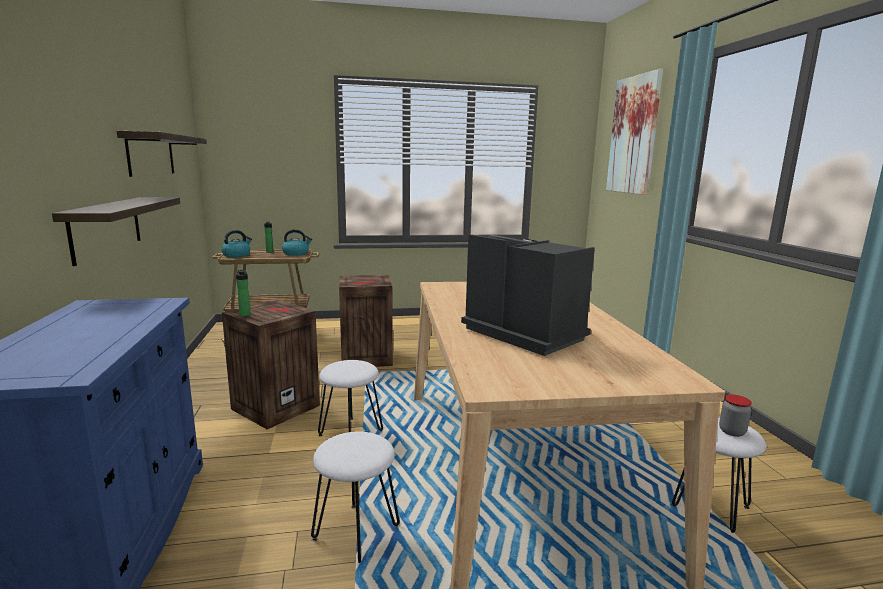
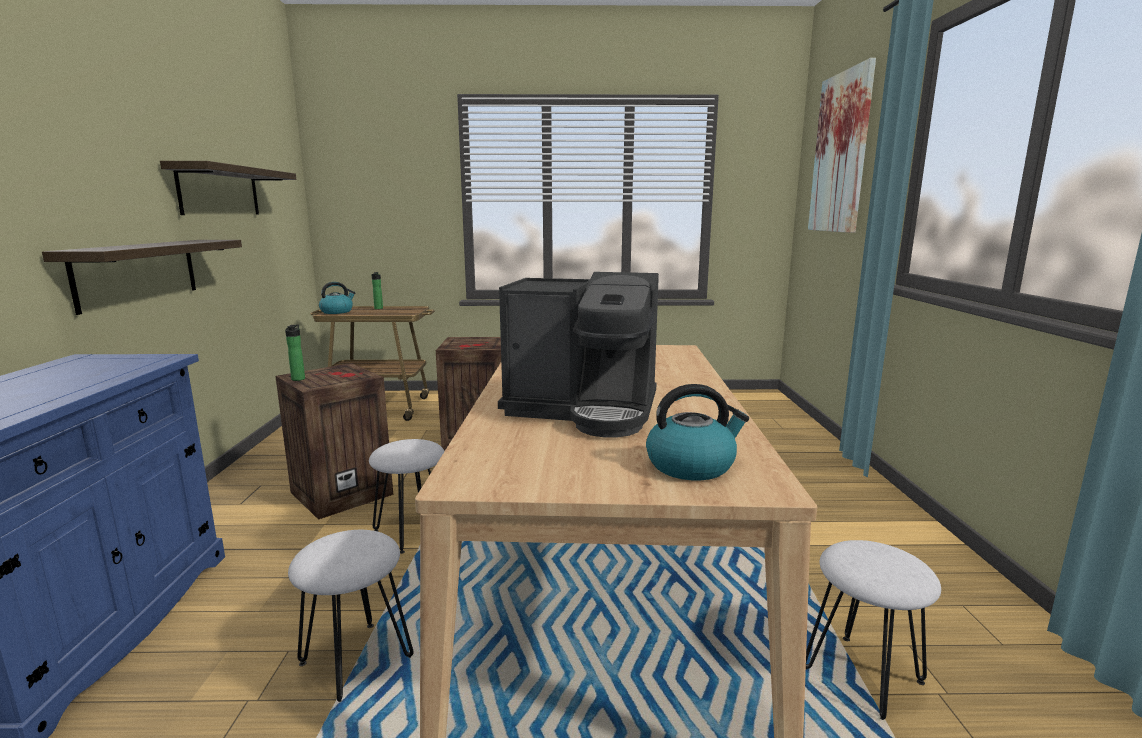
camera: 10 degrees right, 0 degrees up
(296, 253) = (407, 310): kettle -> kettle (691, 465)
(523, 333) = (584, 410): coffee machine -> coffee machine turned 135 degrees clockwise
(732, 431) = (888, 568): jar -> none

